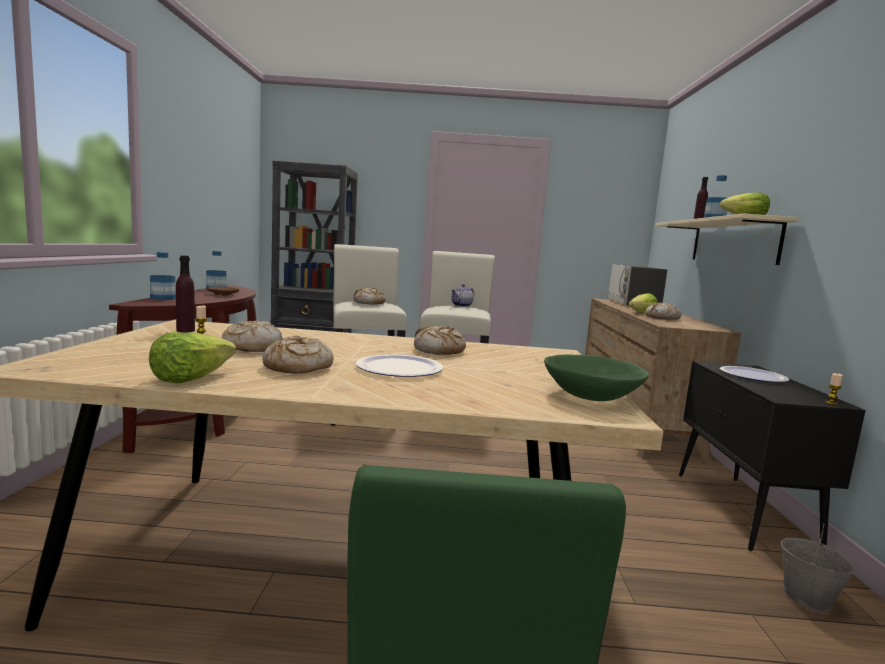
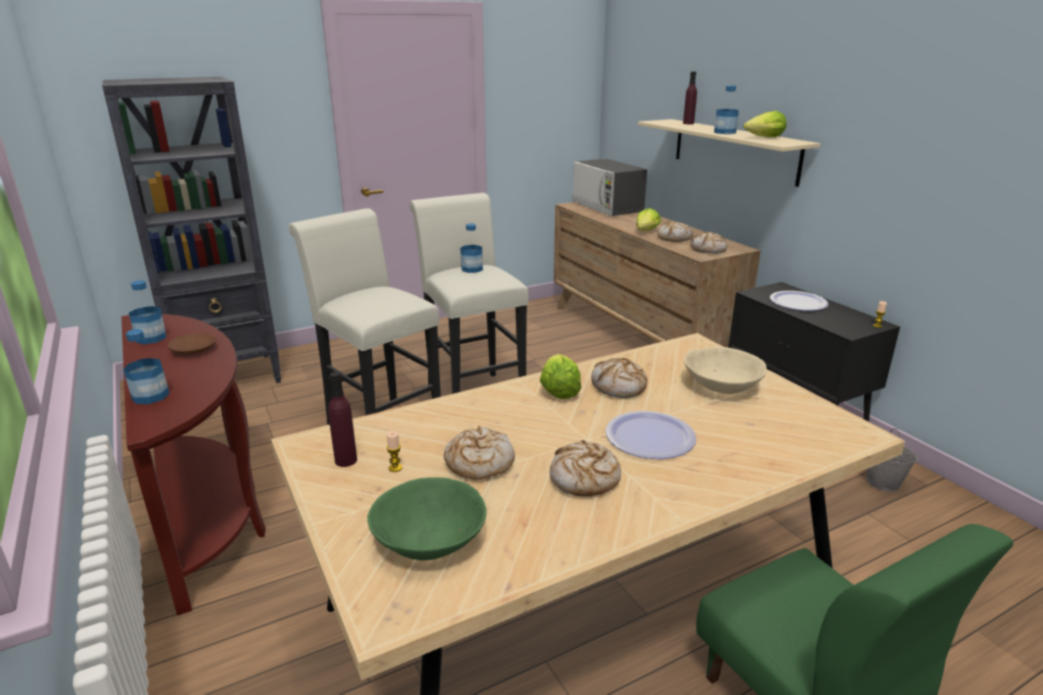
camera: 30 degrees left, 15 degrees up
(191, 378) = (549, 545): lettuce -> lettuce (559, 390)
(369, 303) = (378, 300): bread -> bread (708, 249)
(462, 306) = (472, 269): teapot -> bottle
(529, 368) = (721, 386): none -> beige bowl
(592, 396) = (816, 414): green bowl -> green bowl (430, 541)

